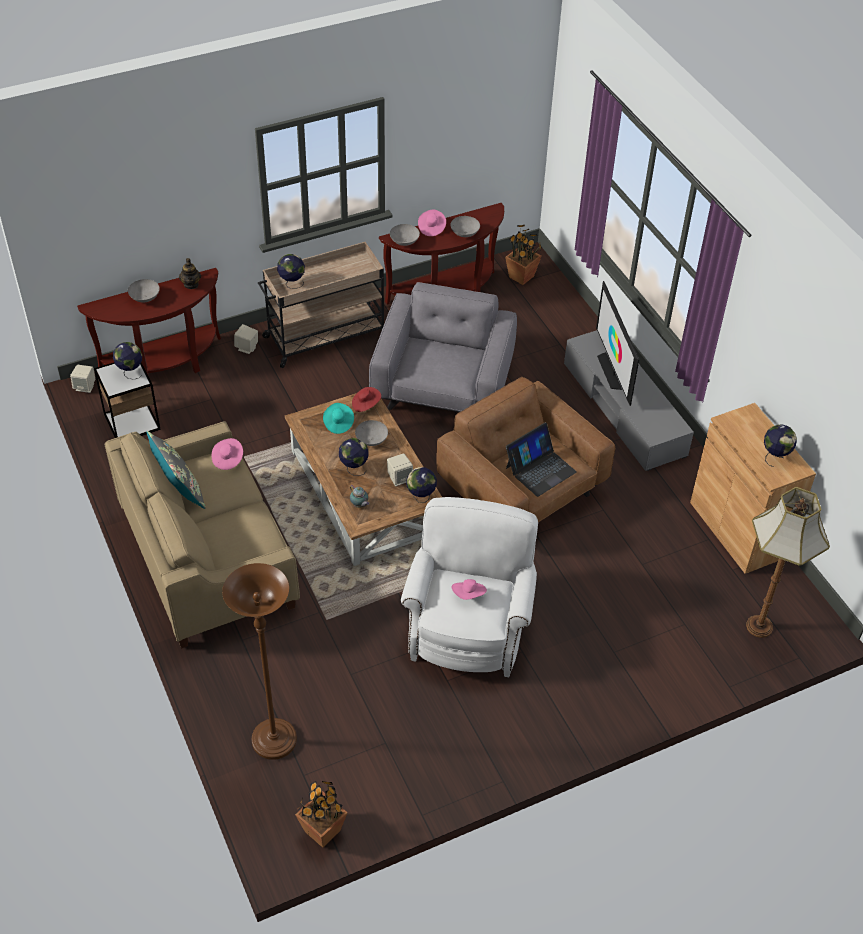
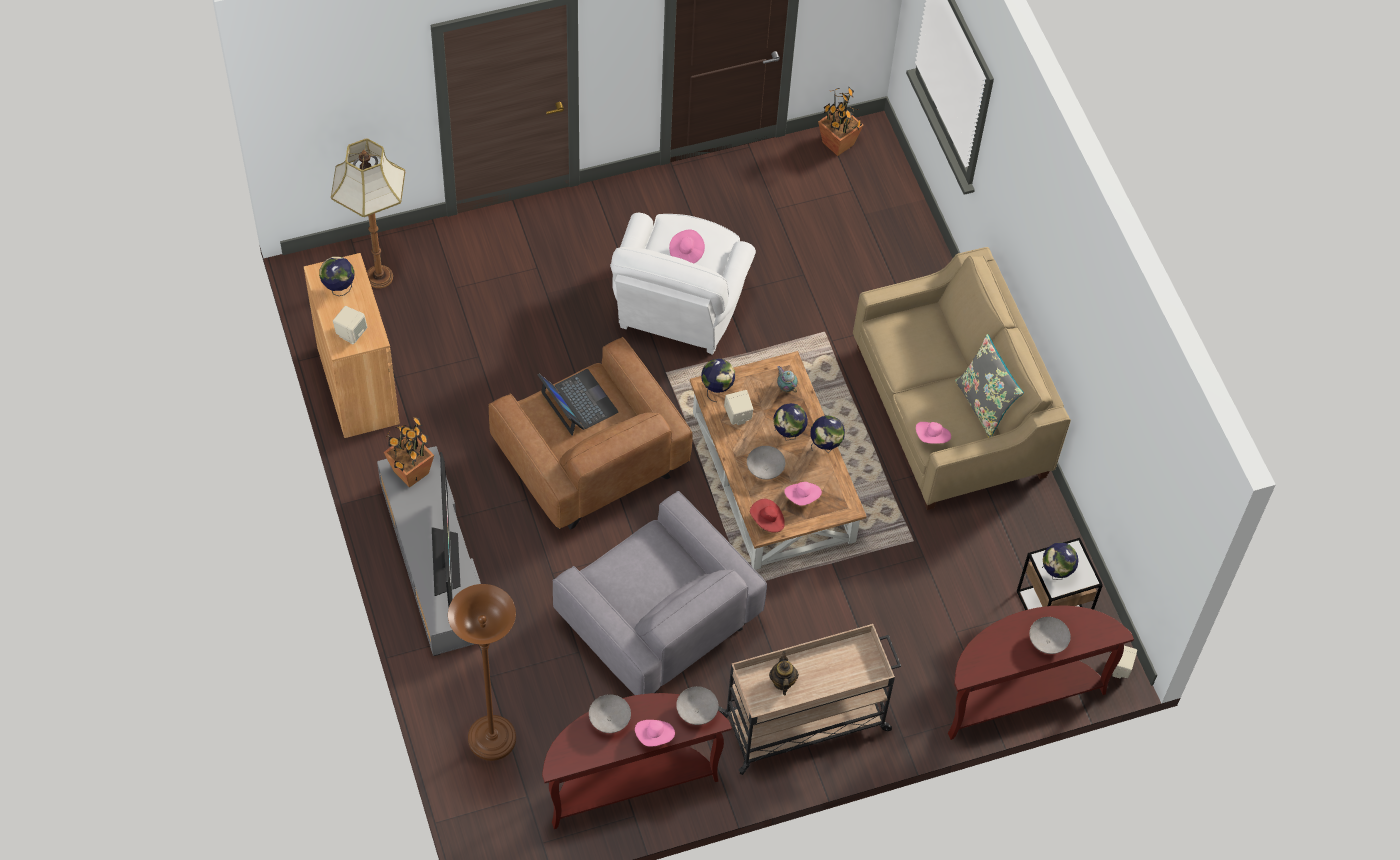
camera: 175 degrees left, 10 degrees up
(191, 284) = (988, 660): teapot -> teapot (782, 681)
(247, 348) = (911, 713): beige speaker -> beige speaker (351, 333)
(274, 740) = (879, 222): brown floor lamp -> brown floor lamp (492, 739)
(292, 284) = (855, 667): globe -> globe (825, 446)
(338, 423) = (802, 497): turquoise hat -> pink hat
(443, 386) = (658, 621): grey armchair -> grey armchair turned 60 degrees counterclockwise
(522, 277) = (512, 809): potted plant -> potted plant (410, 472)
(540, 469) = (578, 403): laptop -> laptop turned 90 degrees clockwise

